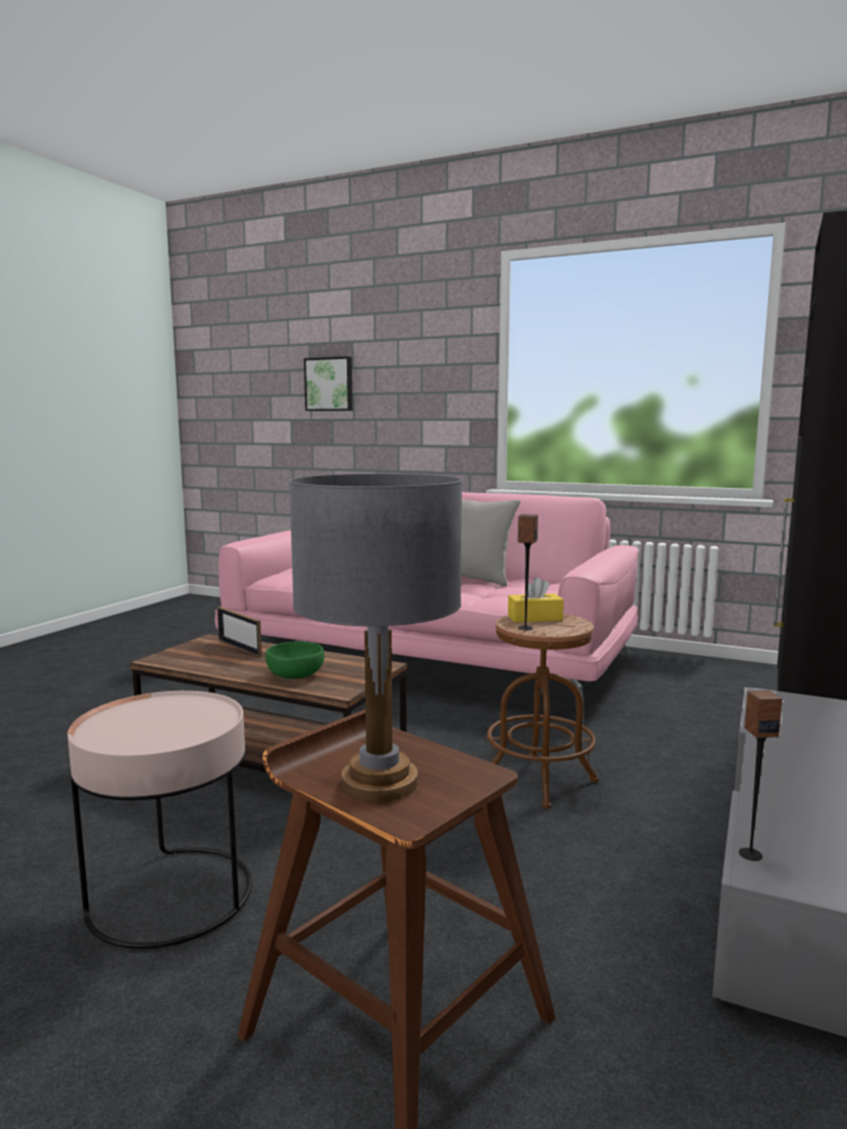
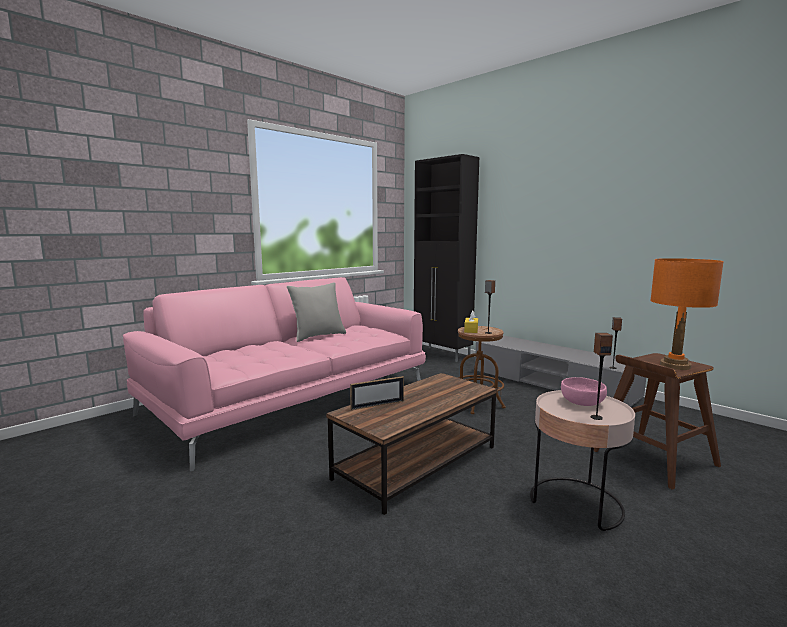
camera: 70 degrees left, 0 degrees up
(111, 729) = (596, 417): none -> speaker
(183, 721) = (581, 402): none -> pink bowl
(294, 675) = (447, 395): green bowl -> none
(329, 384) = (95, 200): picture -> none
(380, 783) = (675, 365): grey table lamp -> orange table lamp

